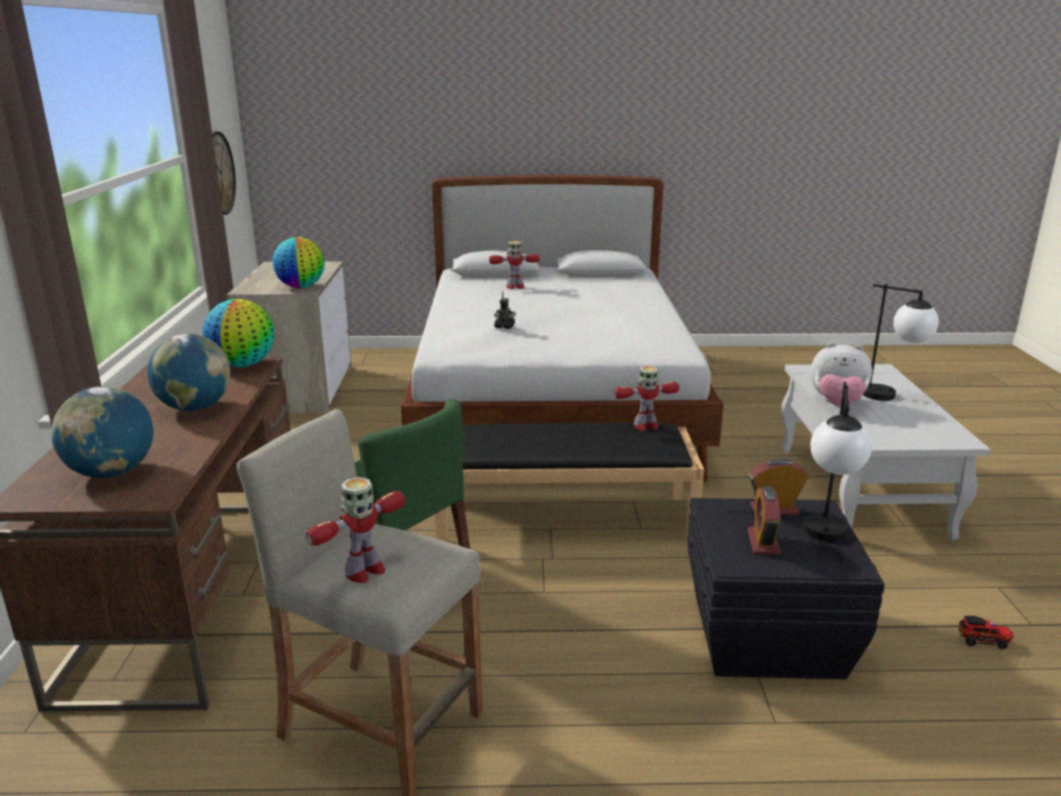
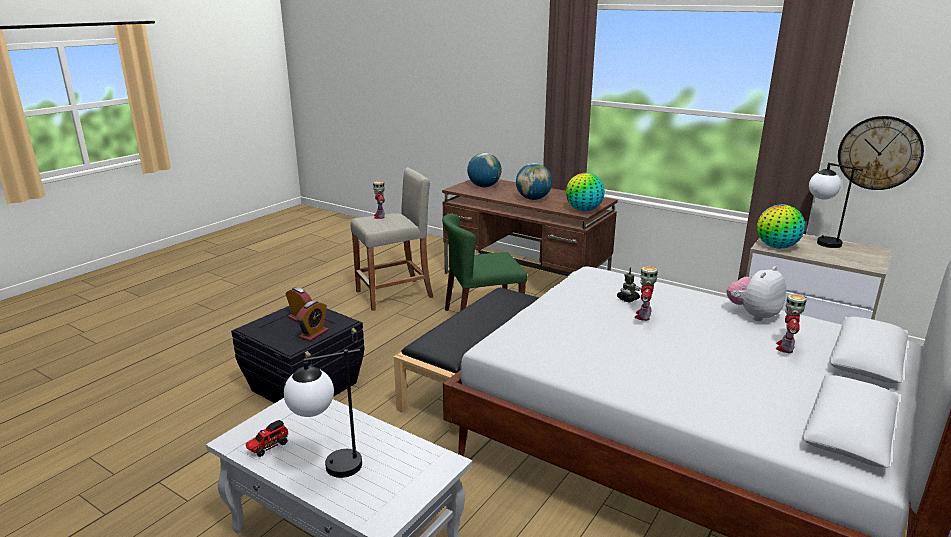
camera: 125 degrees right, 0 degrees up
(645, 426) = (462, 351): toy robot -> toy robot (643, 316)
(825, 539) = (273, 333): table lamp -> table lamp (819, 241)
(837, 404) = (363, 427): plush toy -> plush toy (753, 315)
(983, 641) = (188, 451): toy truck -> toy truck (267, 447)

